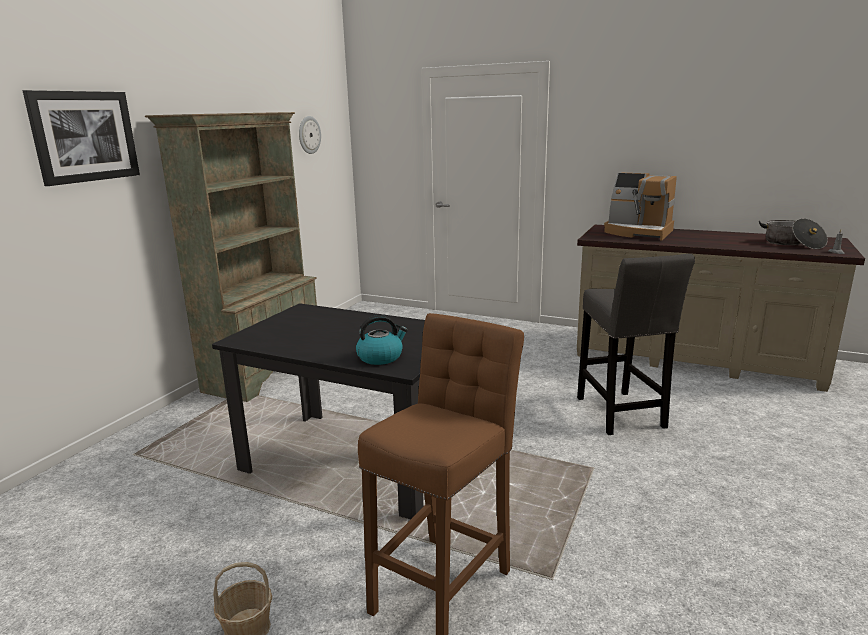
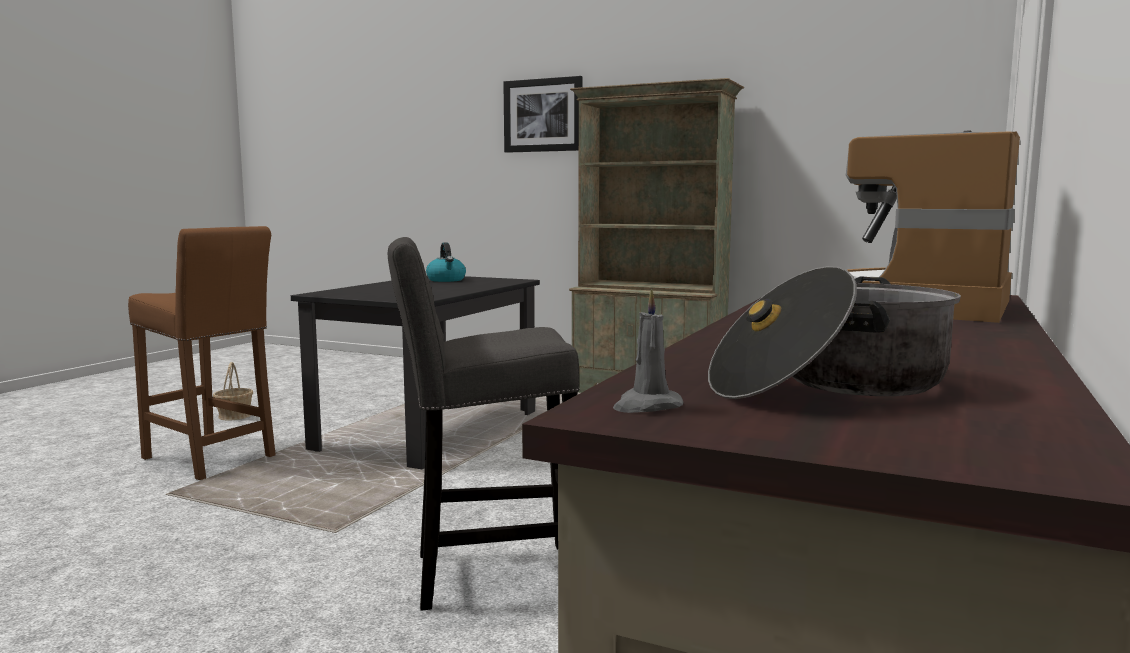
camera: 90 degrees right, 10 degrees down
(309, 135) = (870, 114): wall clock -> none
(380, 357) = (353, 291): kettle -> kettle (446, 280)

